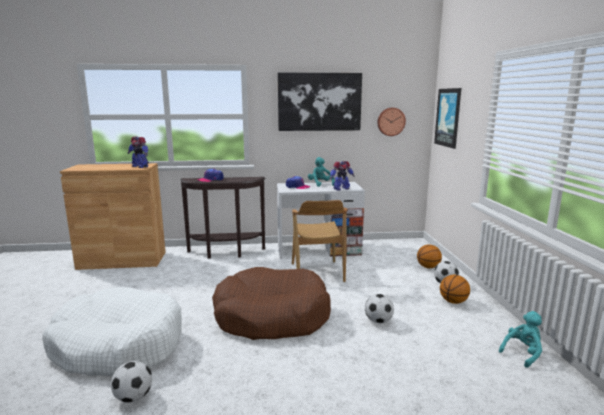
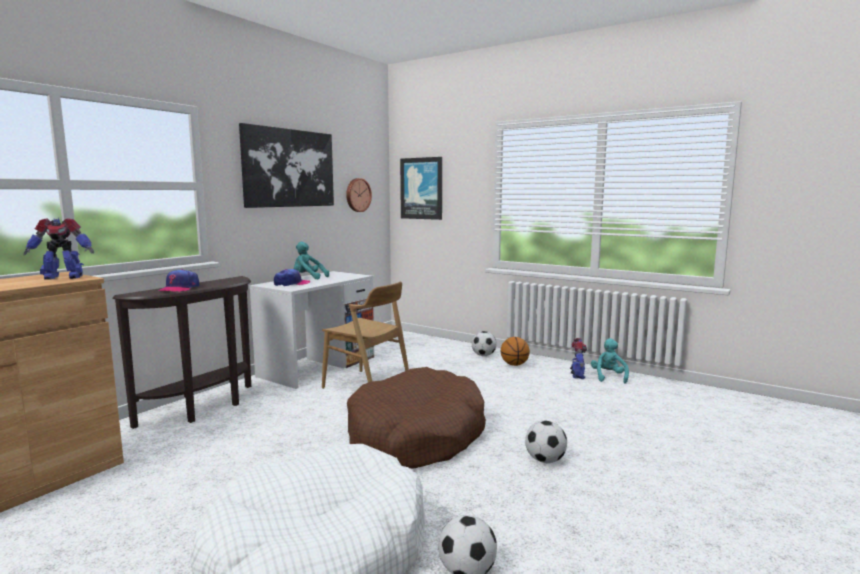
camera: 50 degrees left, 5 degrees down
(341, 189) = (345, 278): toy robot -> toy robot (577, 375)
(378, 321) = (502, 398): football -> football (545, 460)
(428, 267) = (446, 348): basketball -> none

